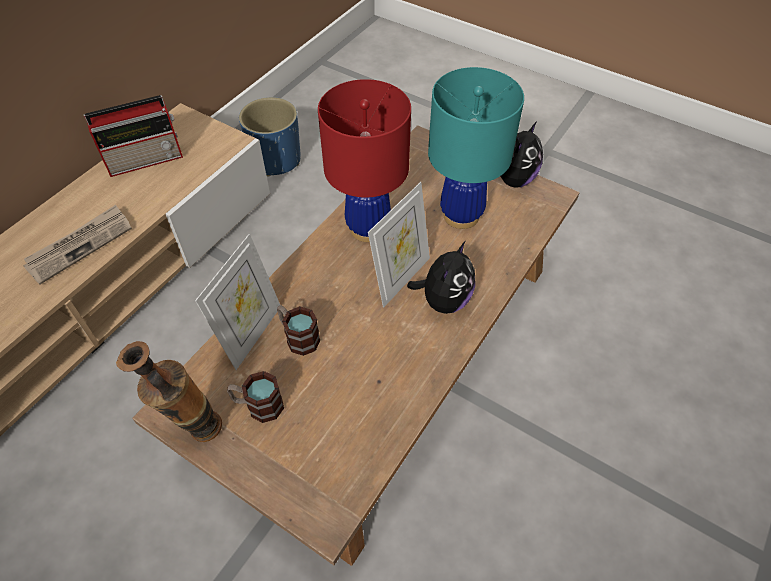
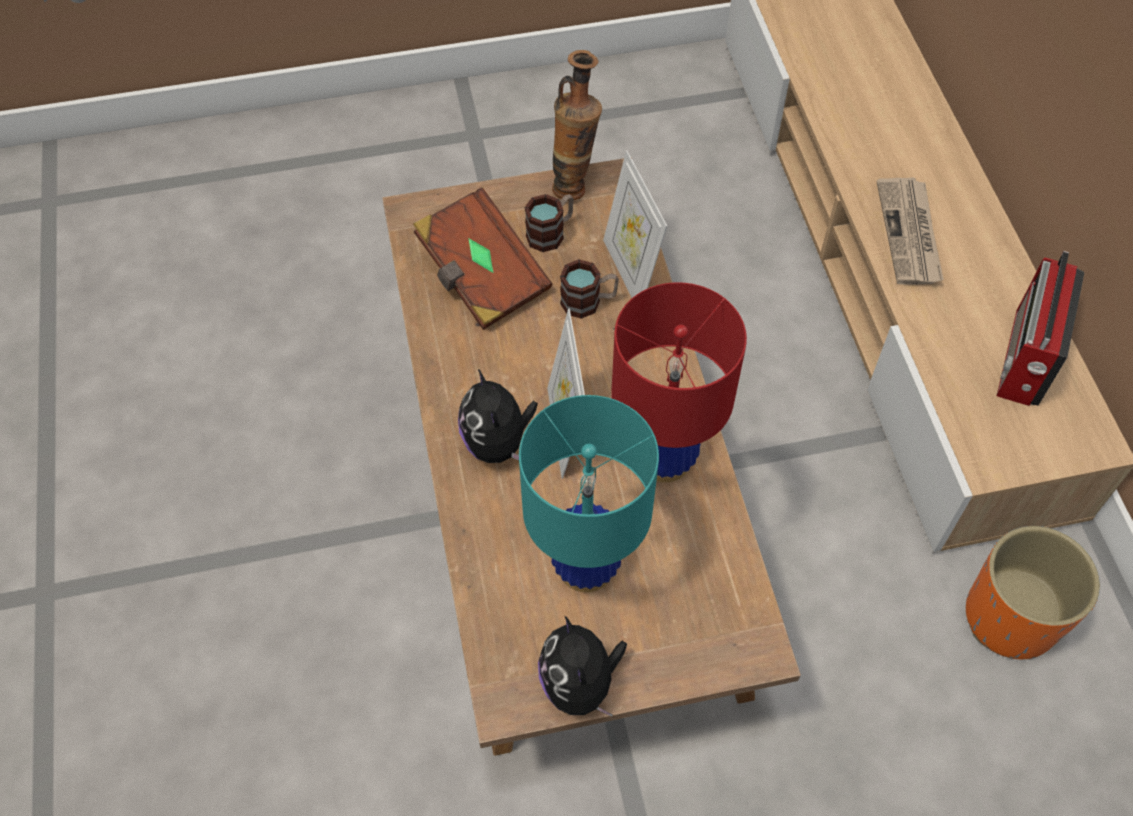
camera: 135 degrees right, 5 degrees up
(276, 160) = (1011, 618): blue planter -> orange planter
(339, 413) = (482, 276): none -> brown book

